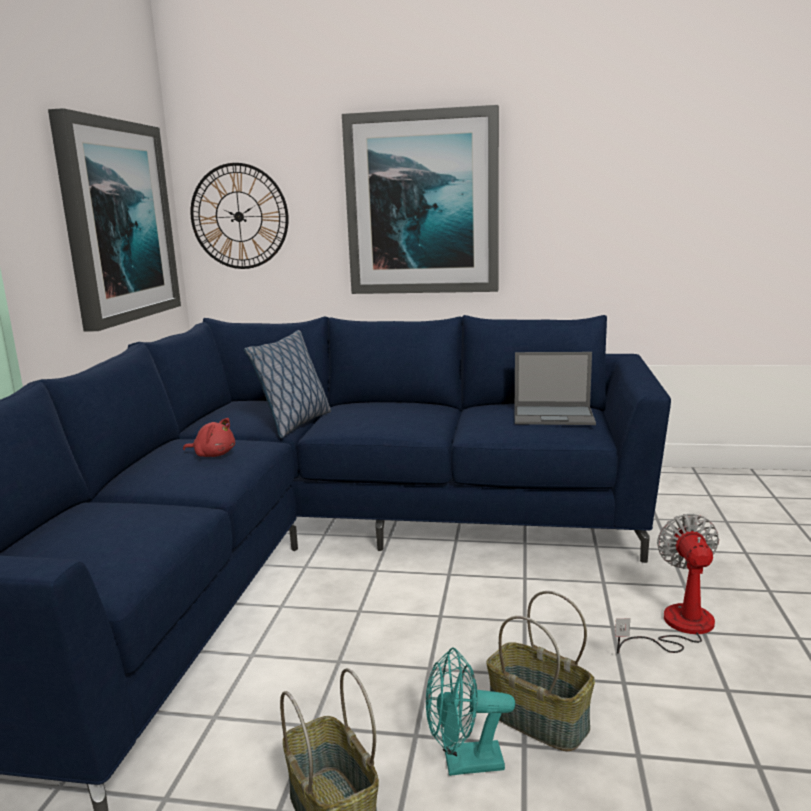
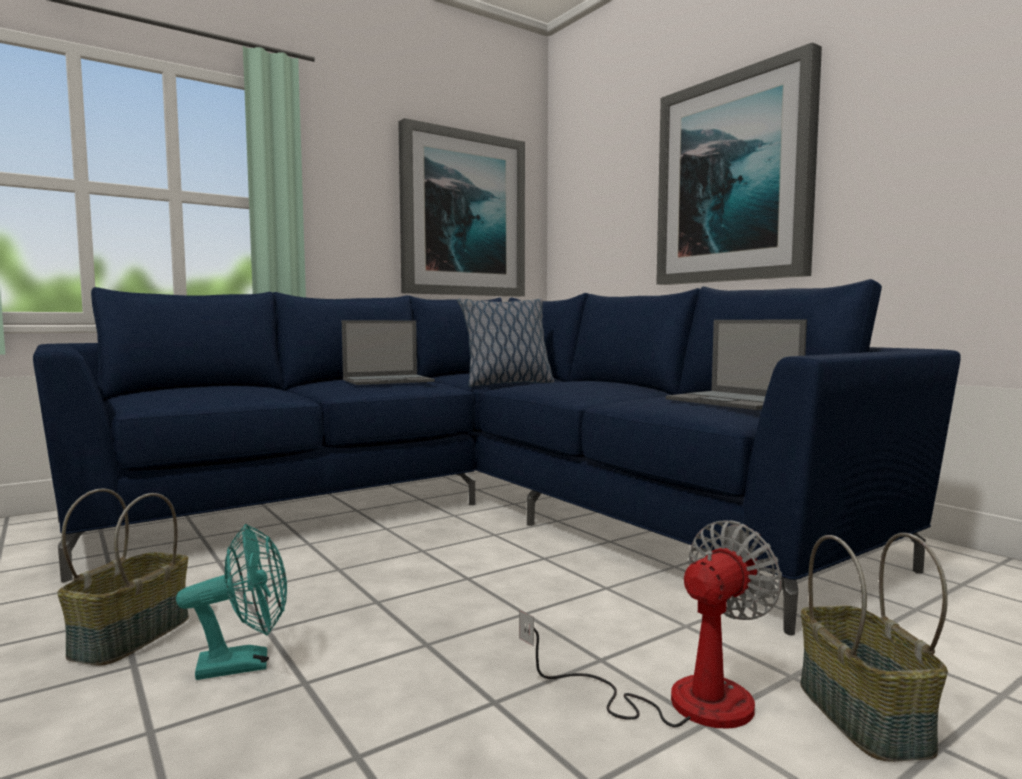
camera: 45 degrees right, 10 degrees down
(213, 455) = (389, 380): red plush toy -> laptop
(239, 216) = (585, 216): wall clock -> none
(464, 763) = (245, 664): turquoise fan -> turquoise fan turned 120 degrees clockwise
(536, 720) = (355, 675): basket -> basket (860, 715)

